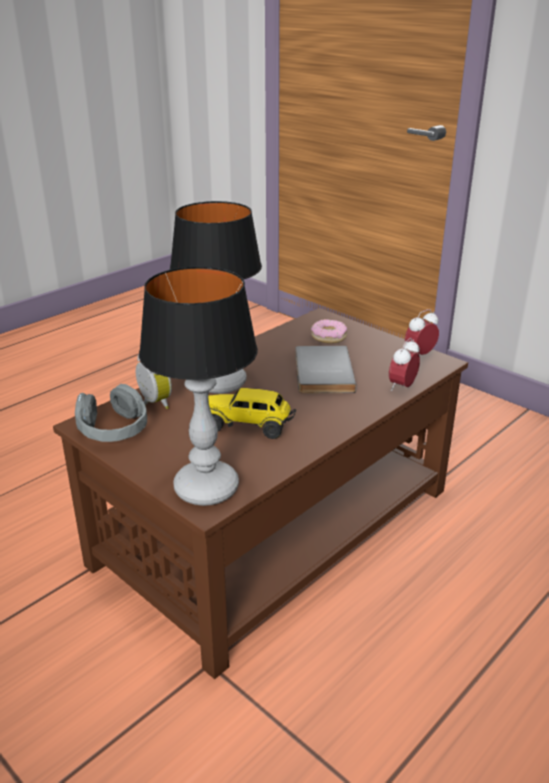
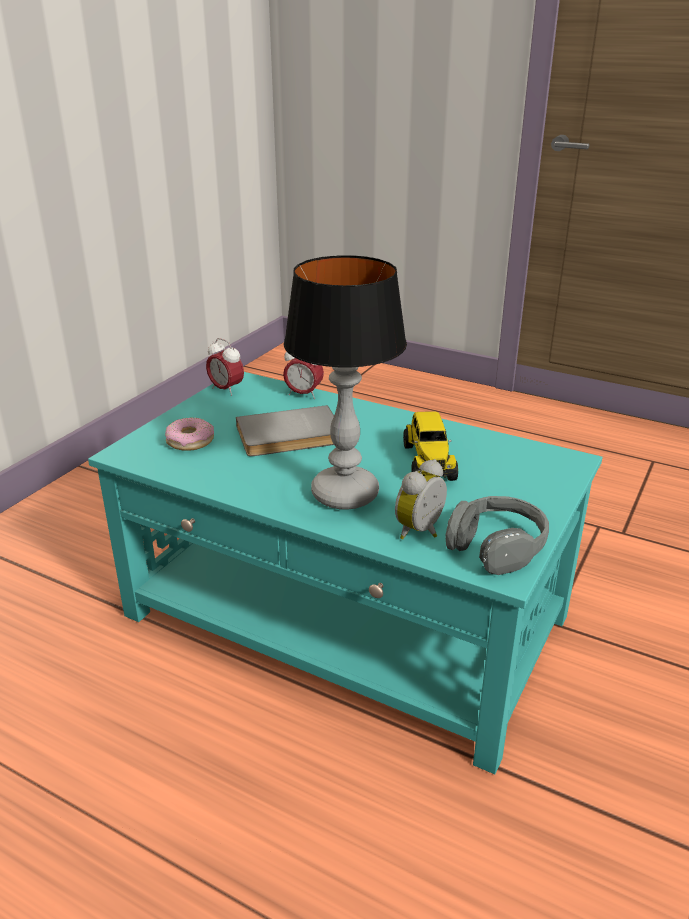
camera: 105 degrees left, 0 degrees up
(207, 487) = (547, 464): table lamp -> none
(274, 526) = (347, 617): brown coffee table -> turquoise coffee table

